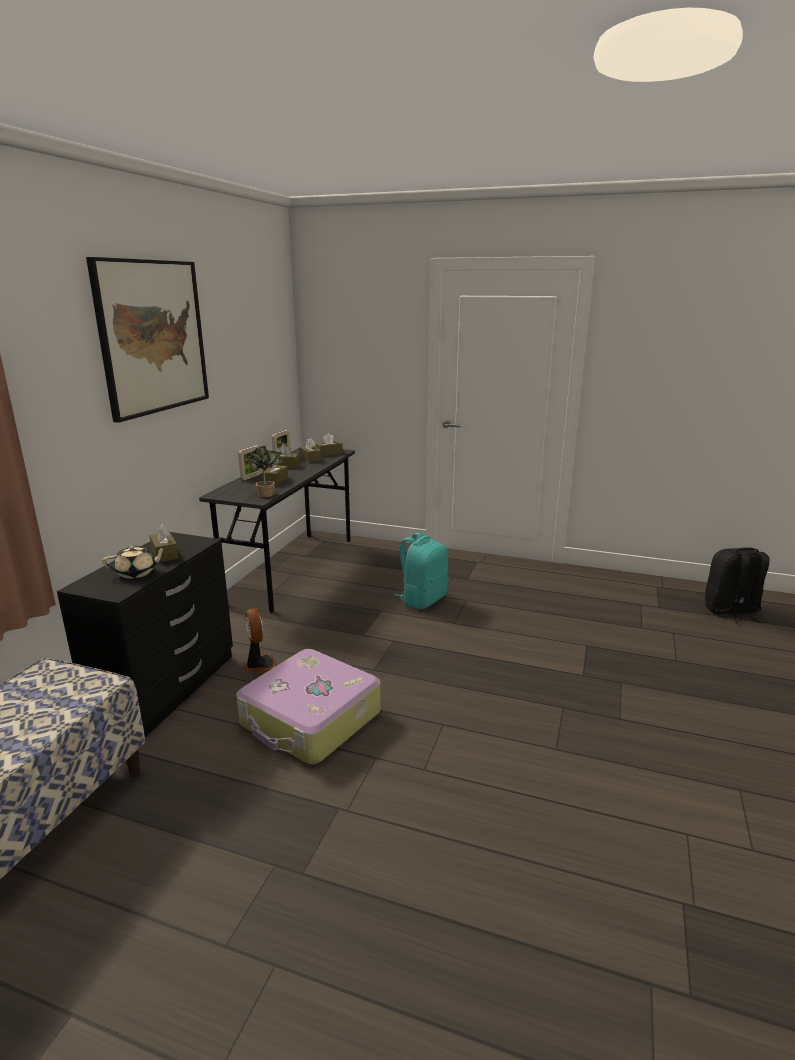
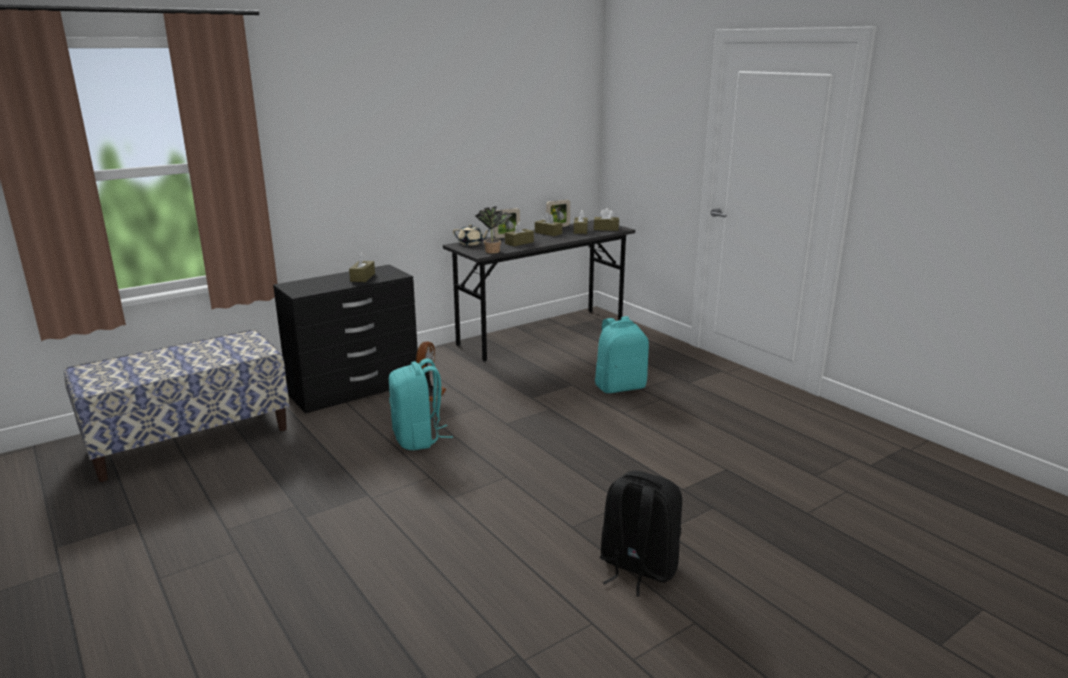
camera: 35 degrees right, 0 degrees up
(137, 573) = (328, 285): beige teapot -> beige teapot (471, 243)
(153, 337) = (409, 102): picture -> none
(310, 719) = (418, 439): suitcase -> turquoise backpack
(731, 611) = (964, 497): black backpack -> black backpack (637, 567)

